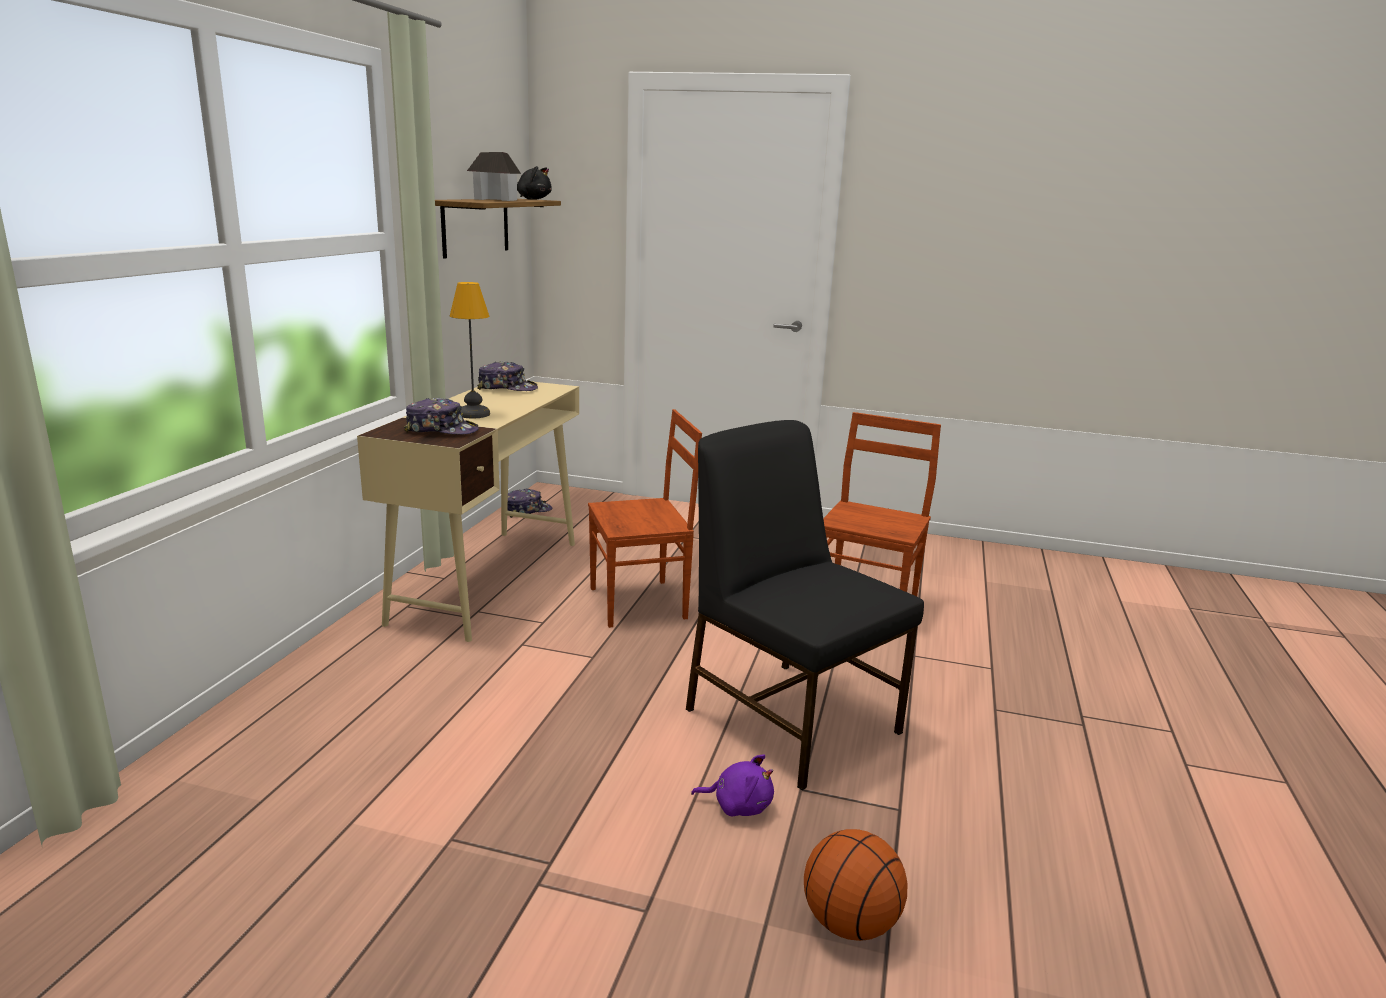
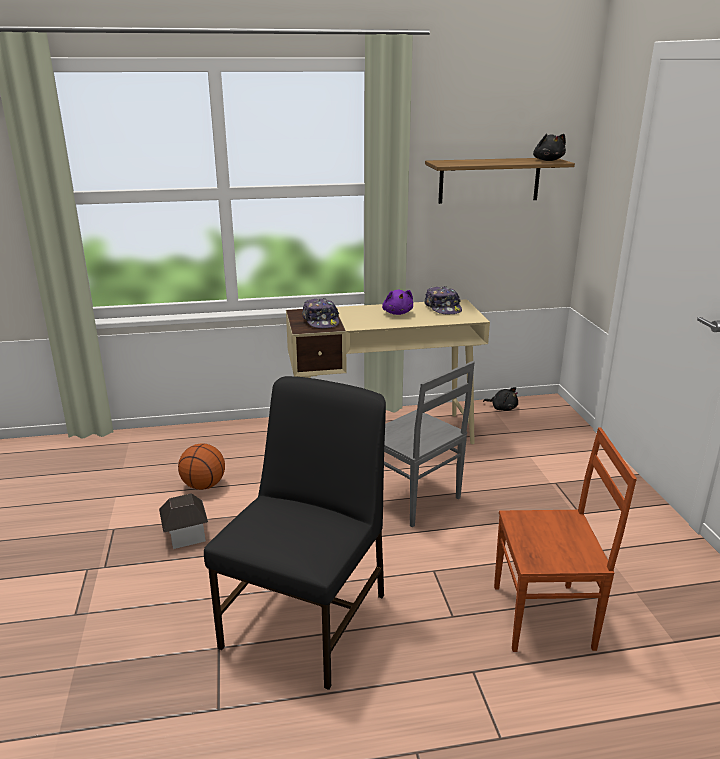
camera: 65 degrees right, 5 degrees up
(474, 414) = (366, 318): table lamp -> none
(495, 199) = (493, 161): toy house -> toy house (186, 535)
(527, 511) = (502, 408): cap -> black plush toy
(640, 603) = (413, 500): brown chair -> grey chair
(738, 805) = (186, 622): purple plush toy -> purple plush toy (397, 313)
(849, 923) = (83, 707): basketball -> basketball (203, 485)

